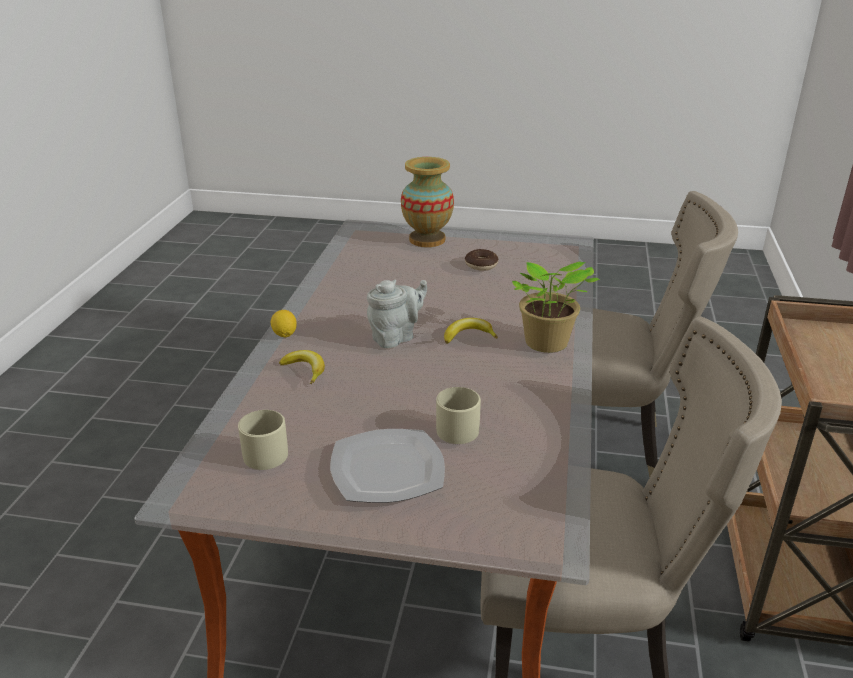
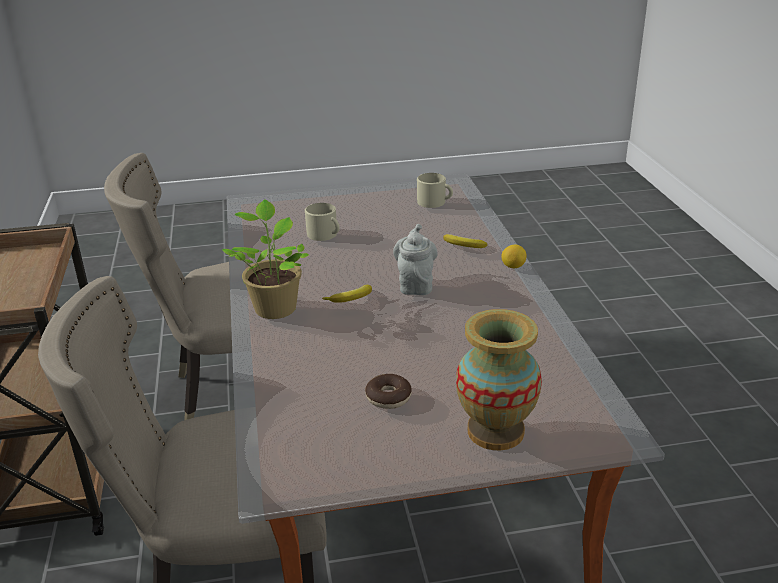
camera: 160 degrees right, 0 degrees up
(386, 470) = (353, 209): plate -> none
(396, 337) = (415, 284): grey teapot -> grey teapot turned 150 degrees clockwise

